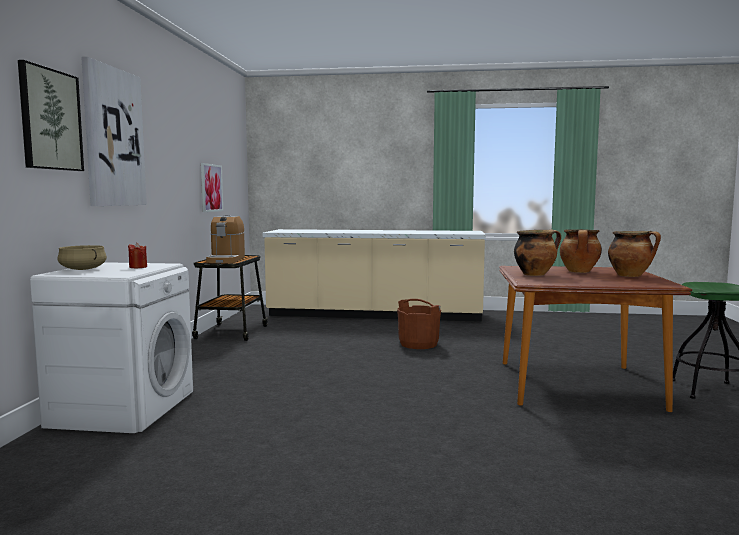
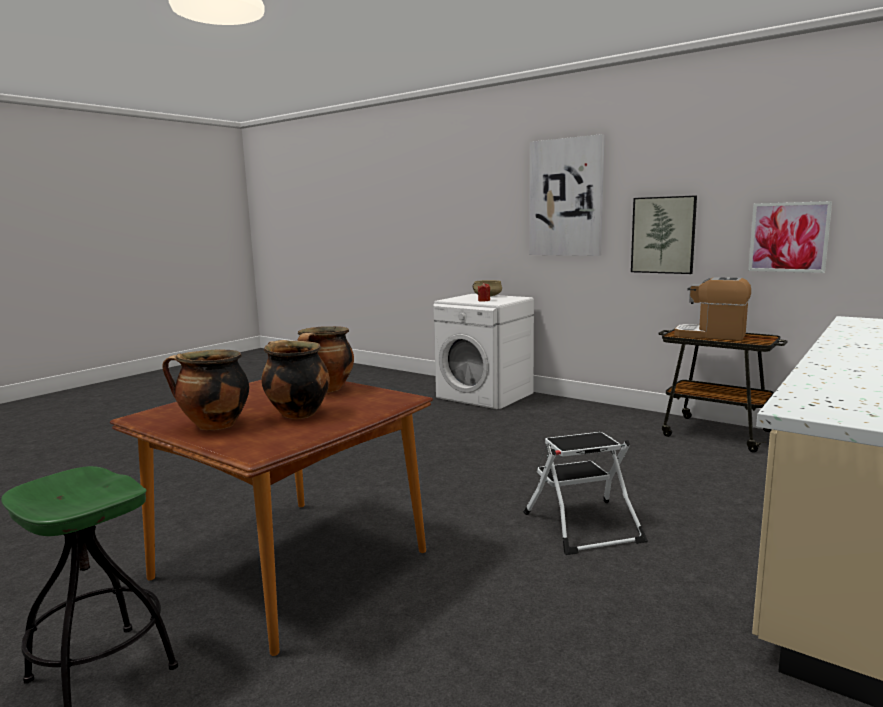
camera: 120 degrees right, 5 degrees up
(50, 119) = (499, 196): picture -> picture (663, 235)
(418, 344) = (583, 524): brown bucket -> step ladder

